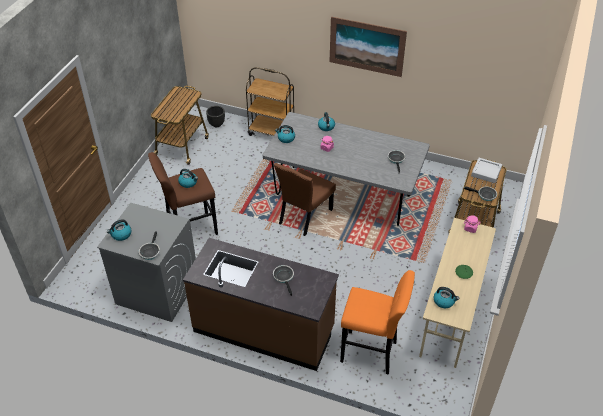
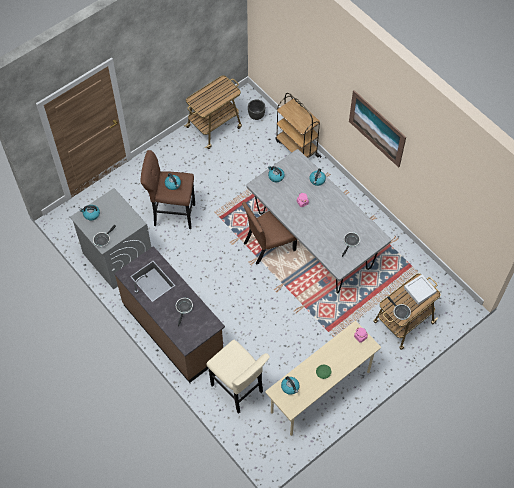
camera: 30 degrees right, 15 degrees up
(372, 353) = (238, 390): orange stool -> beige stool

